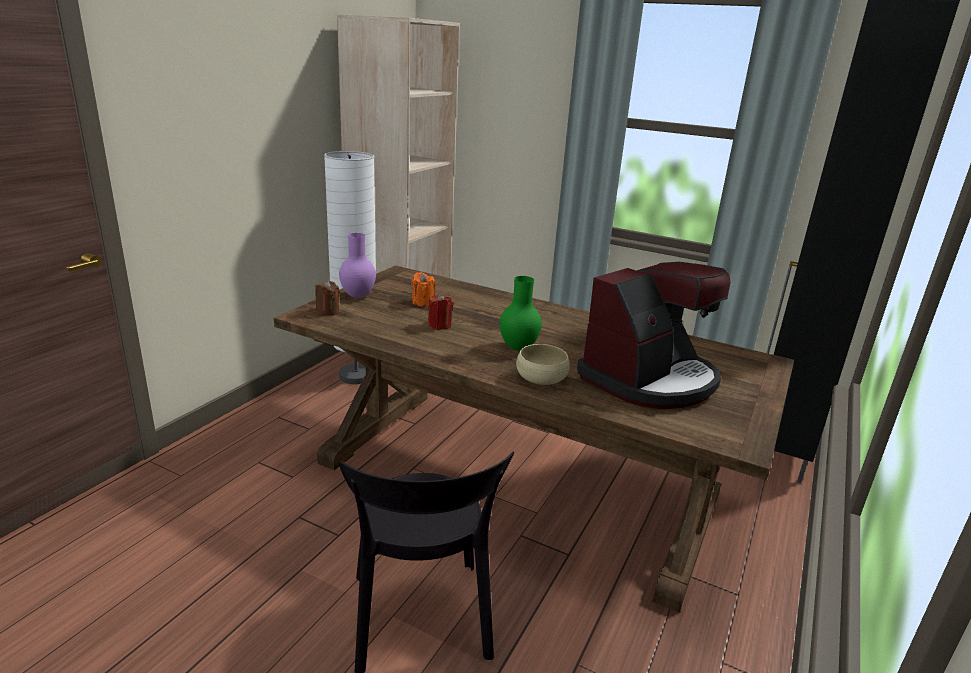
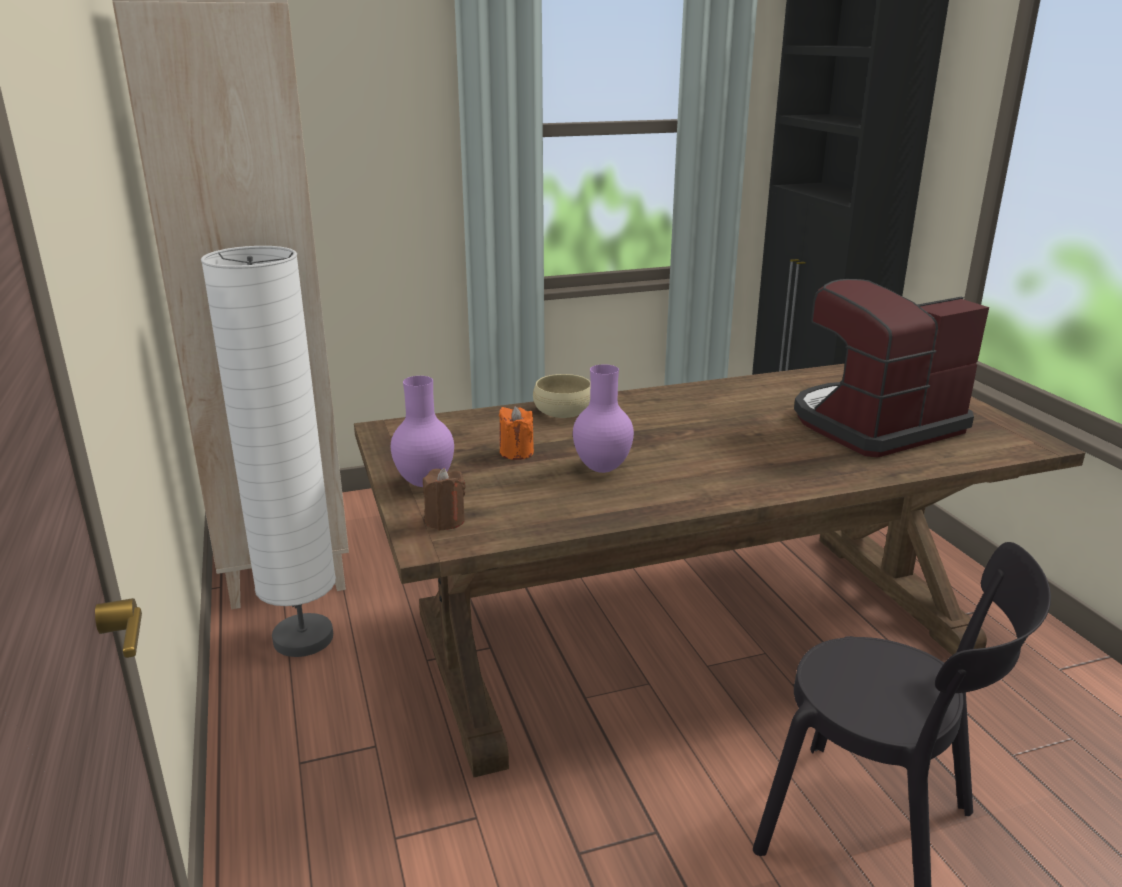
camera: 45 degrees left, 0 degrees up
(439, 325) = (603, 468): red candle -> purple vase
(519, 348) = (727, 451): green vase -> none
(541, 378) = (816, 470): beige bowl -> beige bowl (563, 412)
(650, 379) = (874, 425): coffee machine -> coffee machine turned 120 degrees counterclockwise

